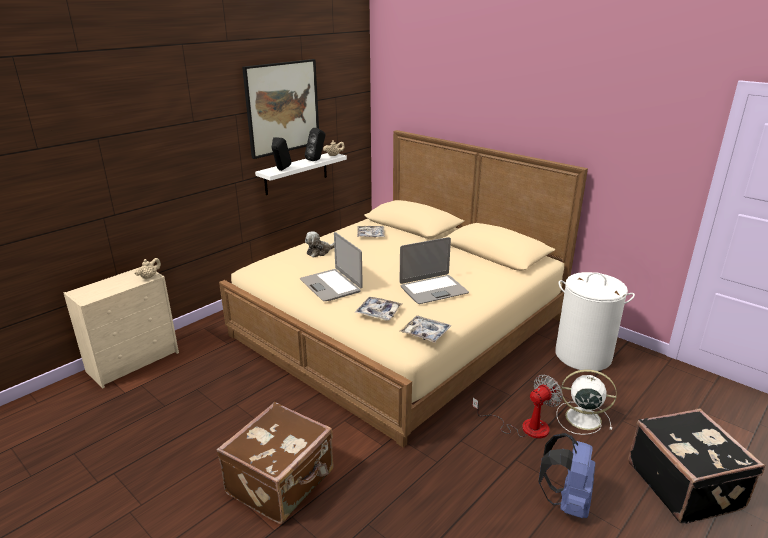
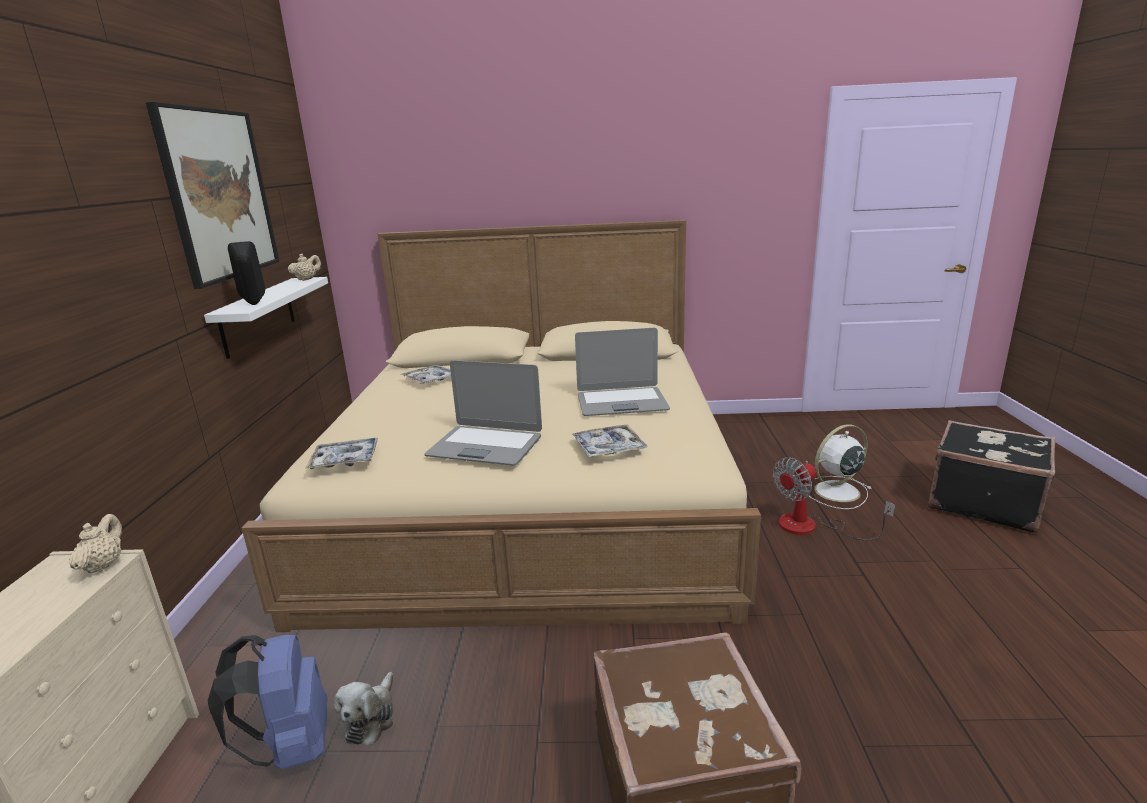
camera: 40 degrees left, 5 degrees down
(317, 160) = (290, 287): black speaker -> none
(319, 252) = (390, 419): plush toy -> plush toy (371, 718)
(425, 333) = (702, 444): tray -> tray (345, 460)
(433, 290) = (621, 403): laptop -> laptop turned 60 degrees clockwise
(524, 427) = (811, 527): fan -> fan turned 135 degrees counterclockwise
(566, 501) = (952, 572): blue backpack -> blue backpack (291, 746)
(583, 355) = (747, 439): white laundry basket -> none

